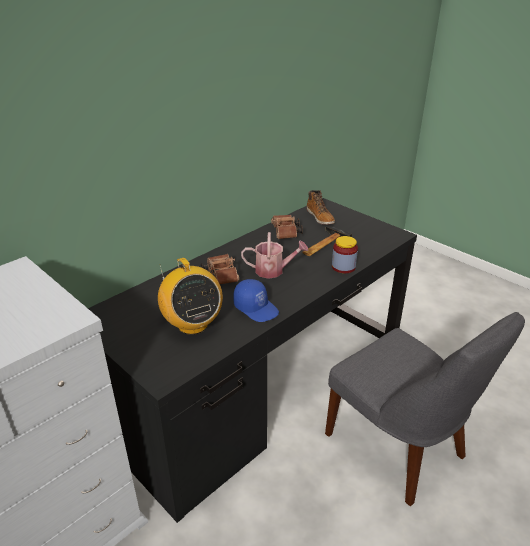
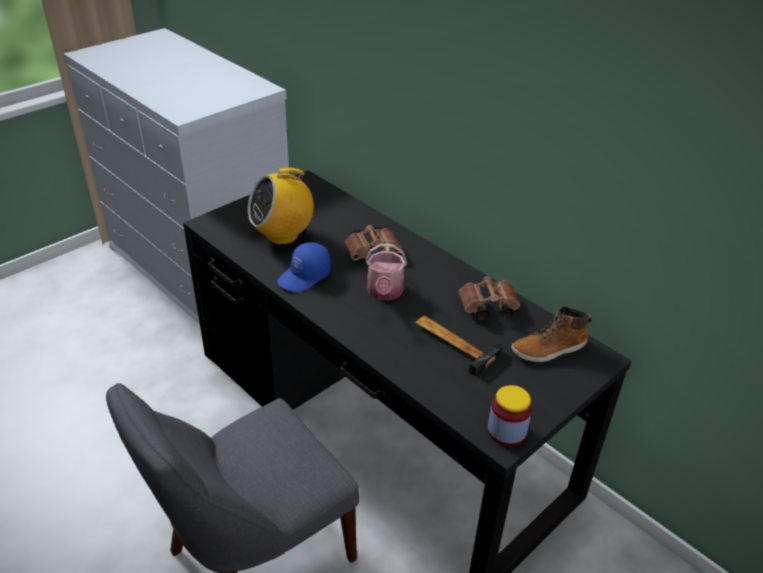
camera: 90 degrees right, 5 degrees up
(343, 267) = (392, 358): jar -> jar (506, 431)

